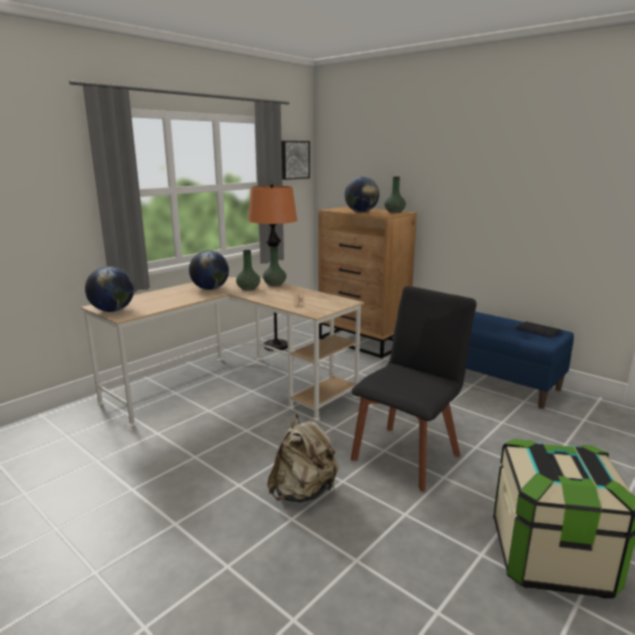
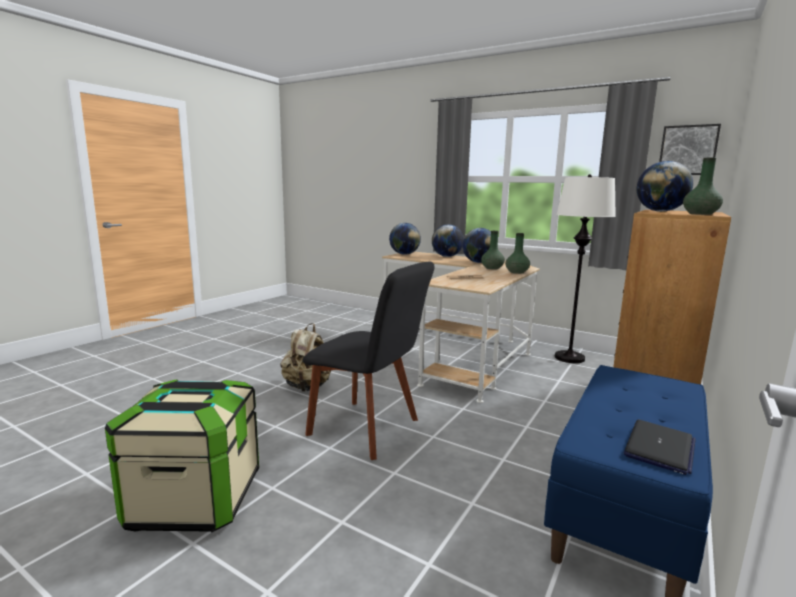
camera: 80 degrees right, 5 degrees down
(154, 295) = (447, 256): none -> globe
(276, 346) = (569, 358): orange floor lamp -> white floor lamp

